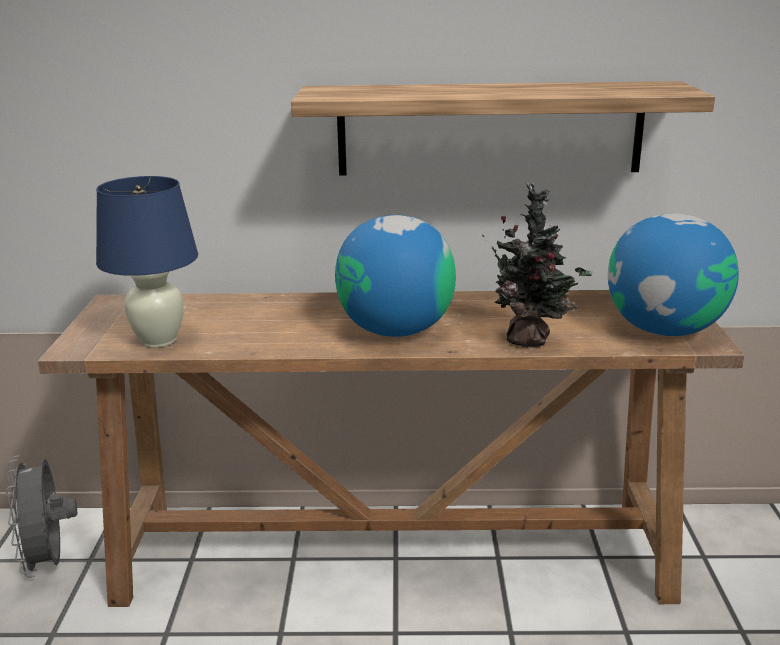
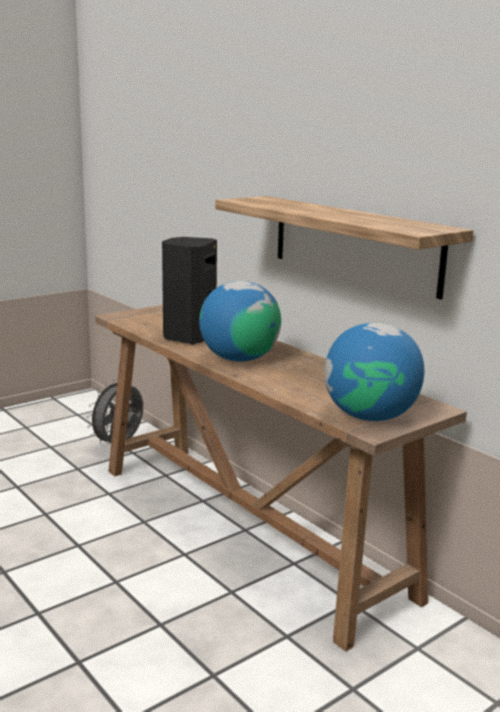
camera: 50 degrees right, 5 degrees down
(159, 340) = (146, 325): blue table lamp -> none
(262, 332) = (188, 337): none -> black speaker
(531, 341) = (283, 388): potted plant -> none

